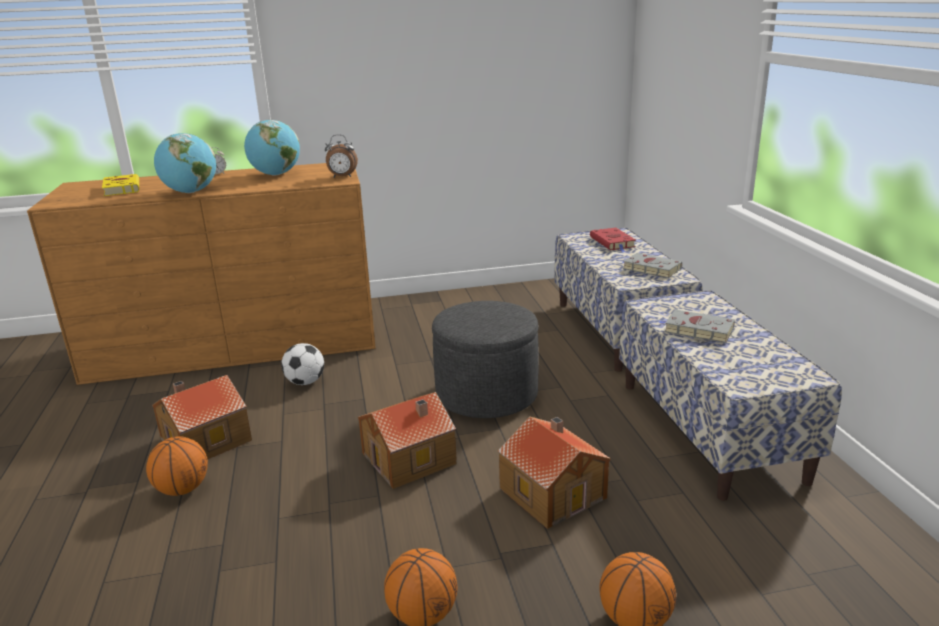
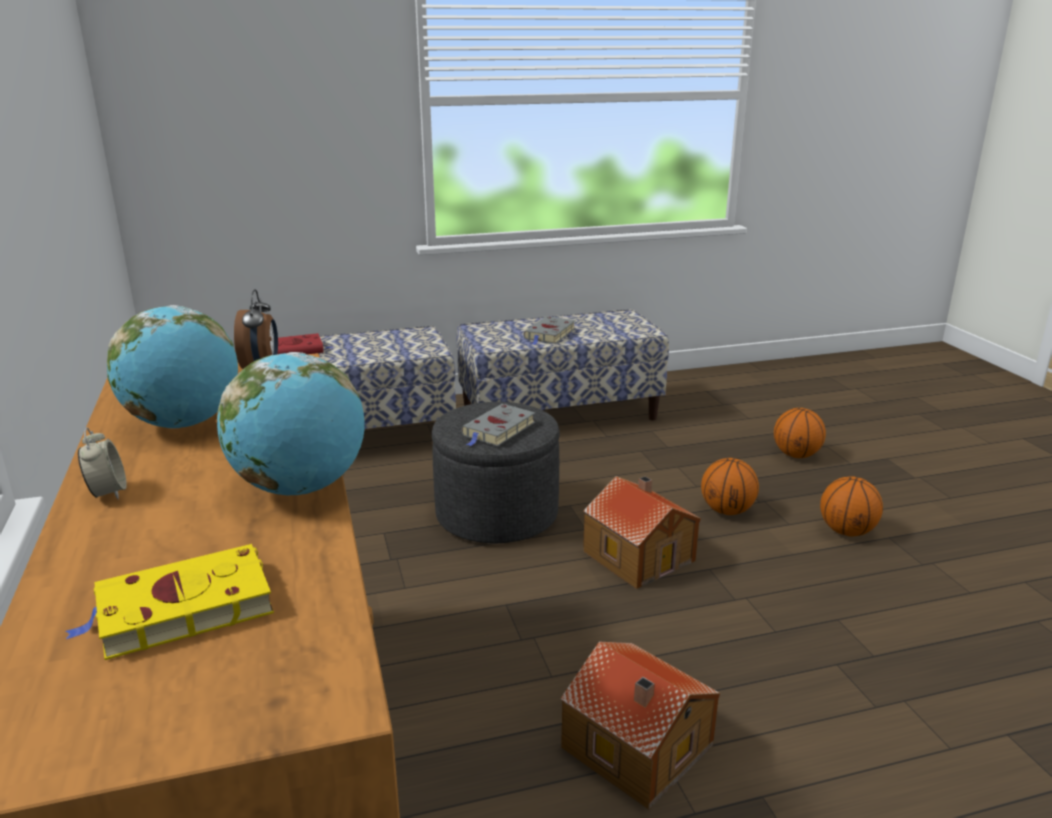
camera: 95 degrees left, 0 degrees up
(183, 489) = (760, 733): basketball -> basketball (726, 511)
(305, 382) = (453, 671): football -> none
(553, 491) = (669, 479): toy house -> none
(650, 268) = (393, 340): grey book -> grey book (498, 430)

